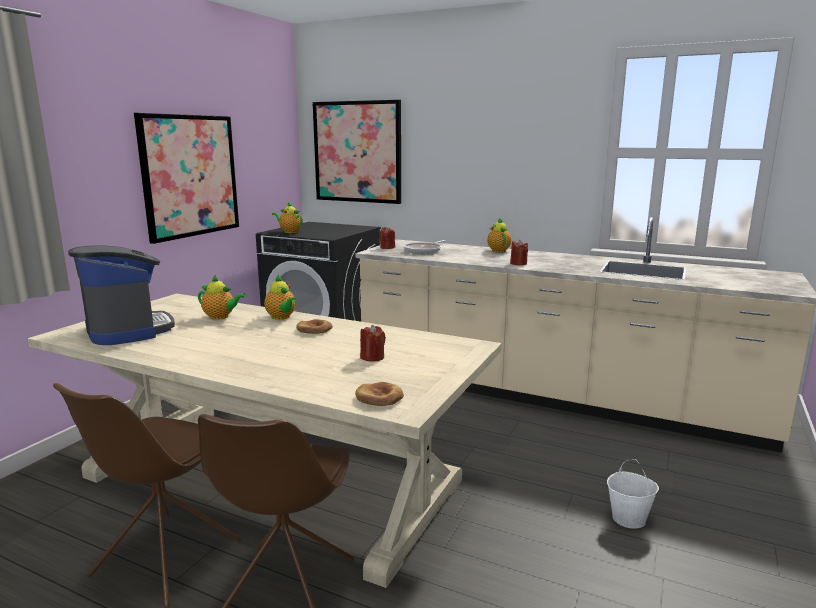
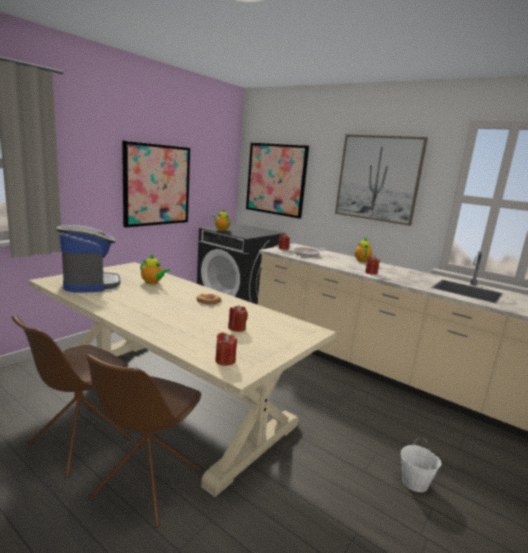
camera: 10 degrees right, 0 degrees up
(281, 317) = (192, 289): teapot -> none
(379, 398) = (225, 360): bread -> red candle
(504, 136) = (378, 178): none -> picture

